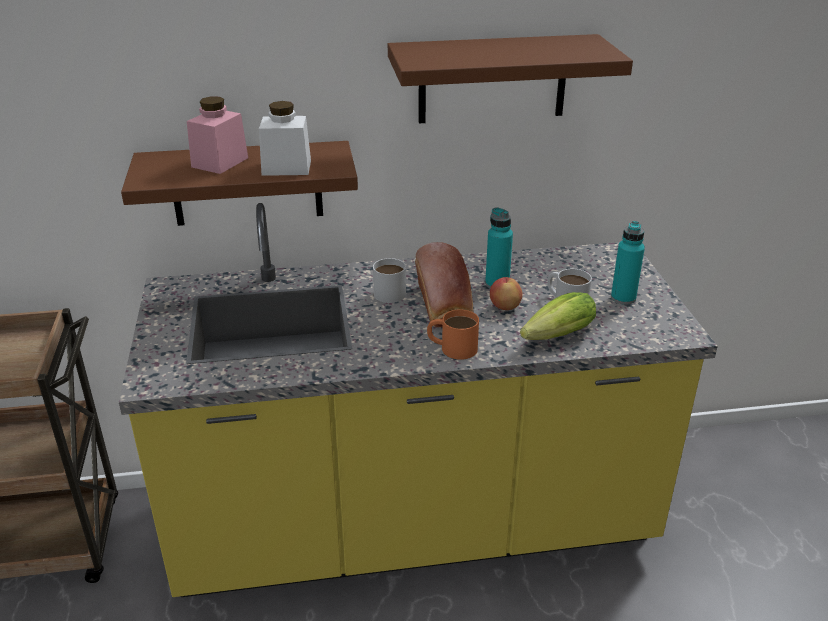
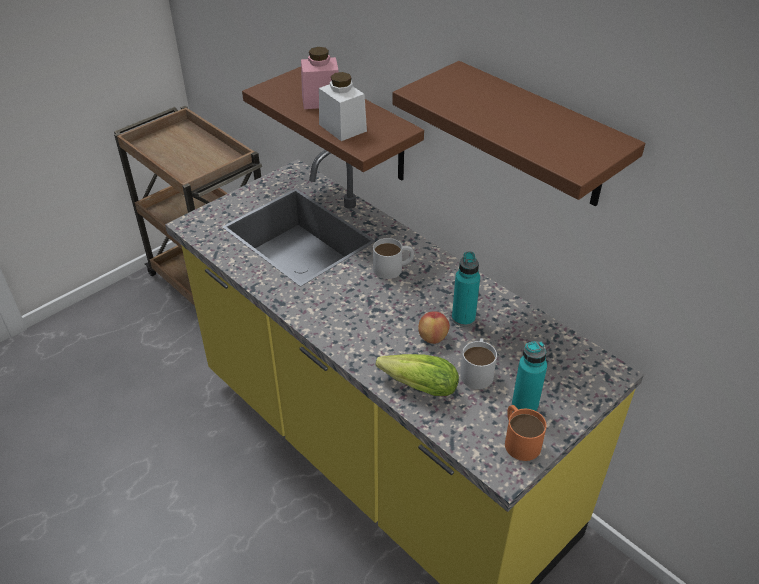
camera: 55 degrees right, 10 degrees up
(444, 305) = (400, 304): bread -> none
(452, 347) = (346, 334): orange mug -> orange mug (519, 439)

